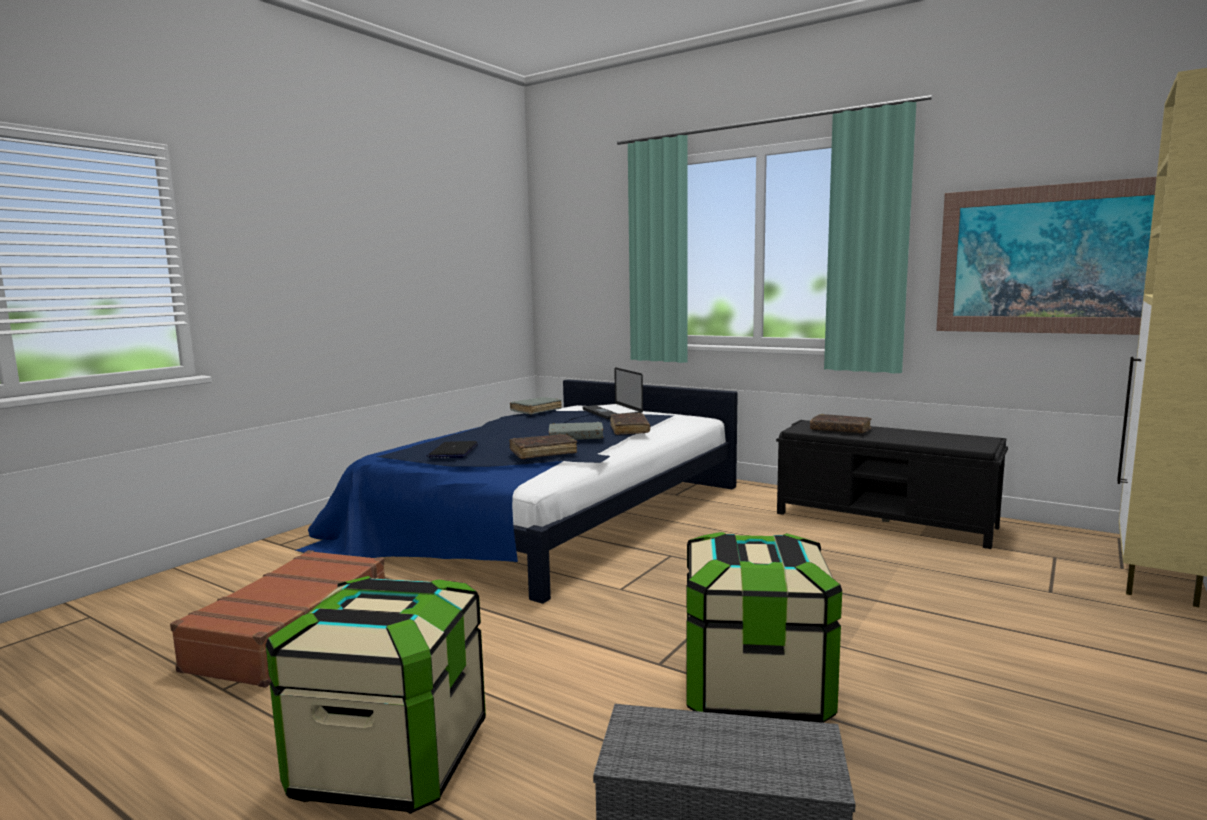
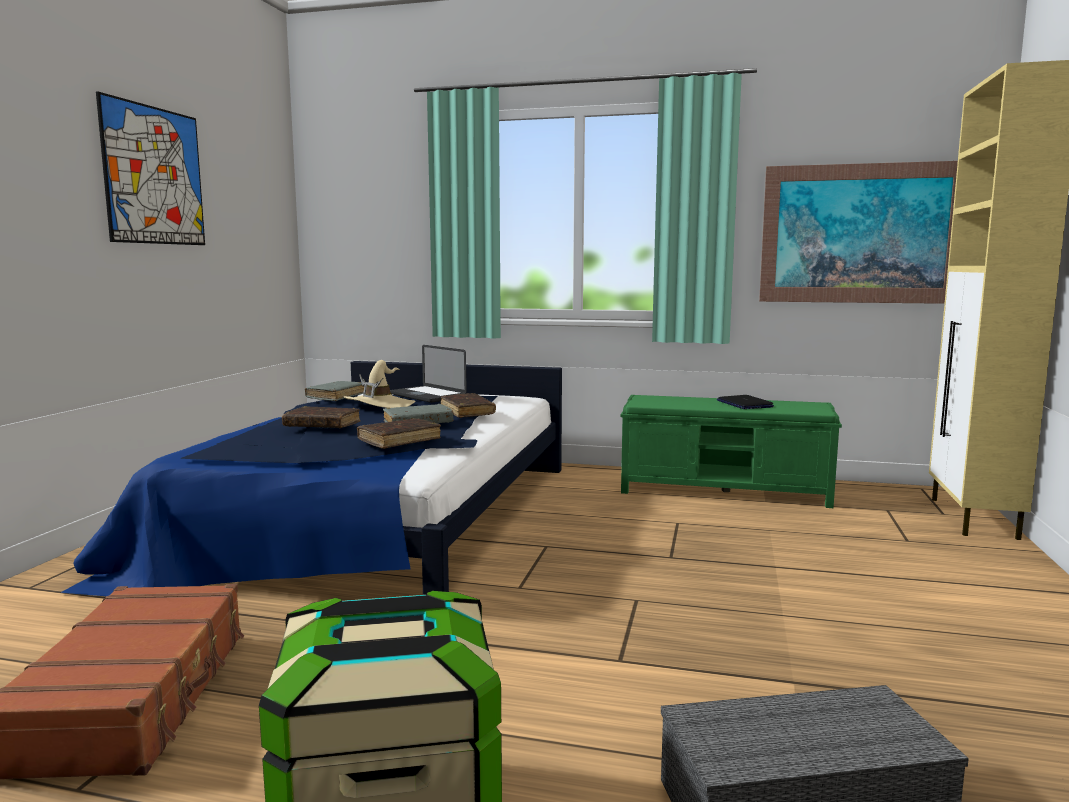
camera: 20 degrees left, 0 degrees up
(397, 233) = (154, 175): none -> picture
(453, 451) = (283, 446): laptop -> laptop (744, 404)
(563, 419) = (380, 405): none -> beige hat
(755, 690) = (734, 670): storage box -> none
(840, 430) = (681, 402): brown book -> brown book (322, 425)
(885, 520) = (725, 490): black bench -> green bench

